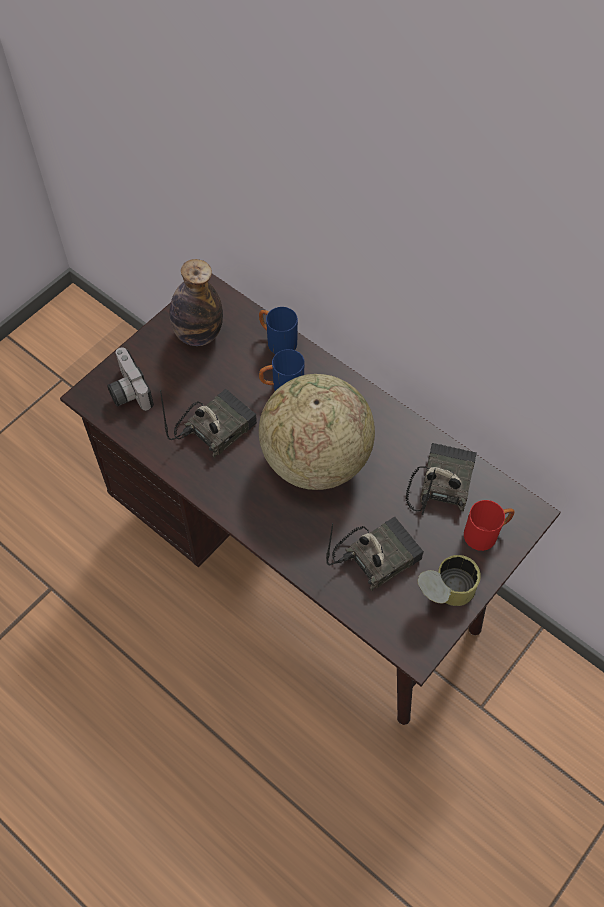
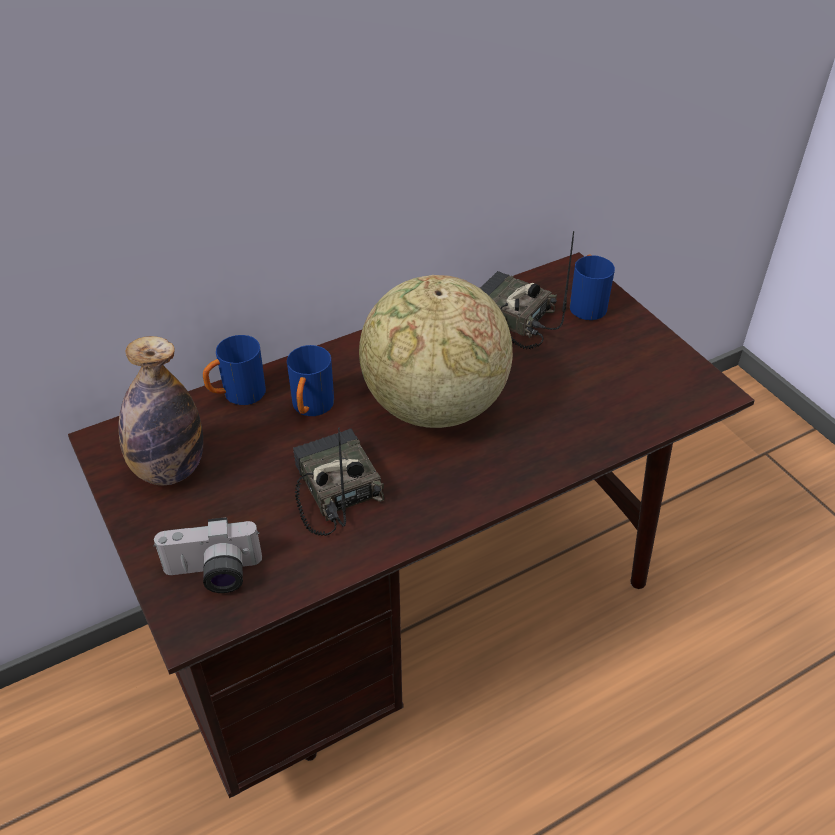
camera: 70 degrees left, 15 degrees down
(376, 555) = (584, 390): radio -> none
(444, 593) = (648, 352): can -> none
(486, 533) = (586, 304): red mug -> blue mug

